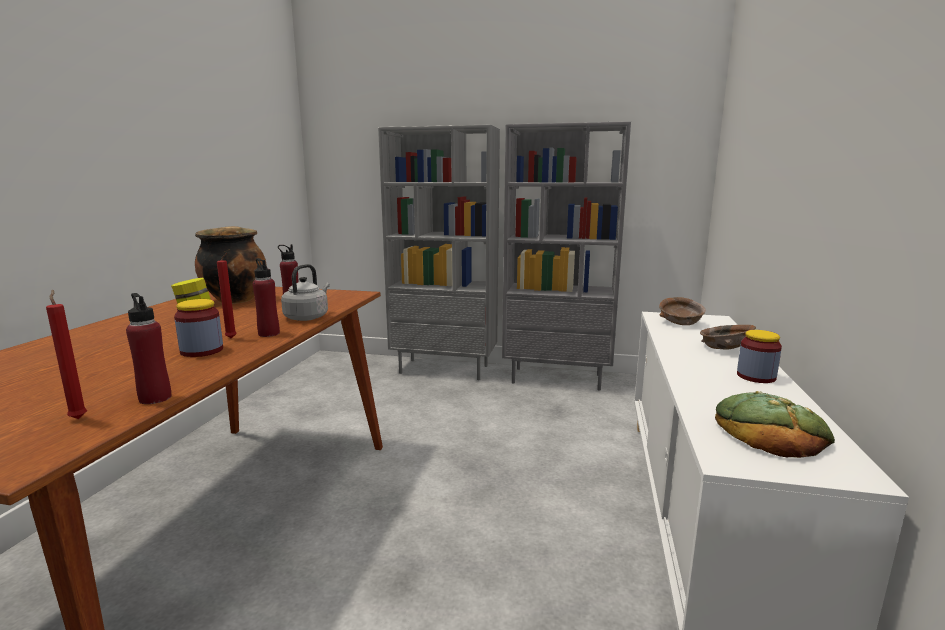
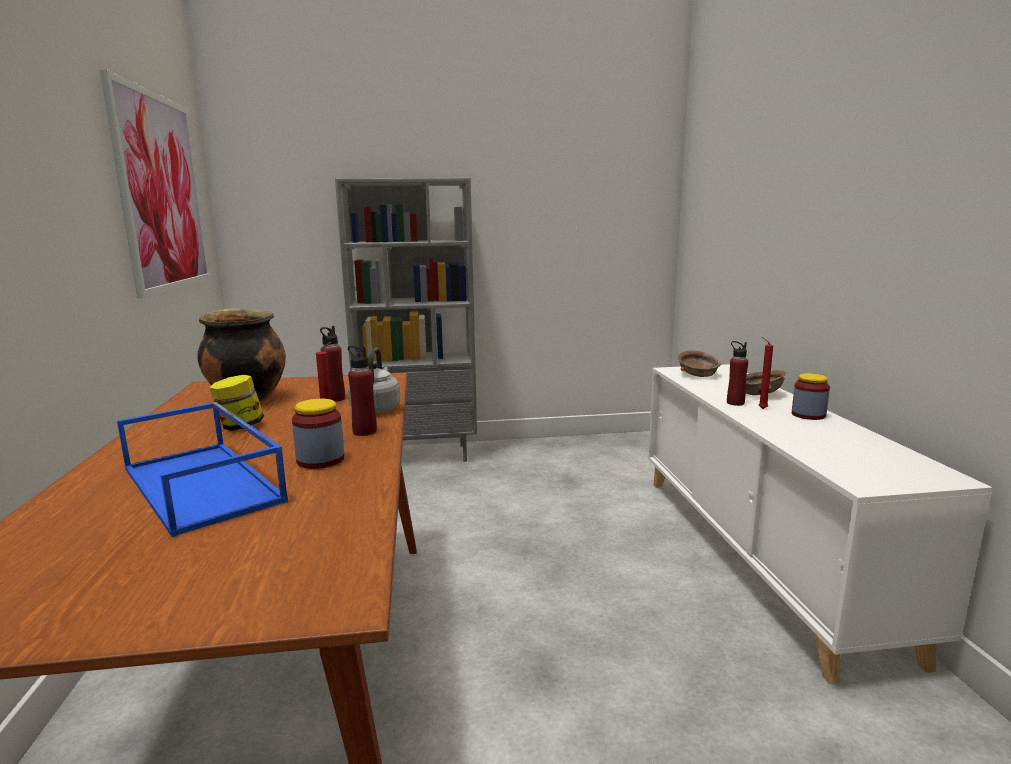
camera: 20 degrees left, 0 degrees up
(79, 418) = (315, 548): red candle -> red candle (761, 408)
(102, 357) = (204, 484): none -> blue tray
(155, 398) = (364, 515): red bottle -> red bottle (735, 403)
(240, 139) = (162, 193): none -> picture
(557, 378) = (545, 448): grey bookcase -> none
(770, 432) = (866, 458): bread -> none

